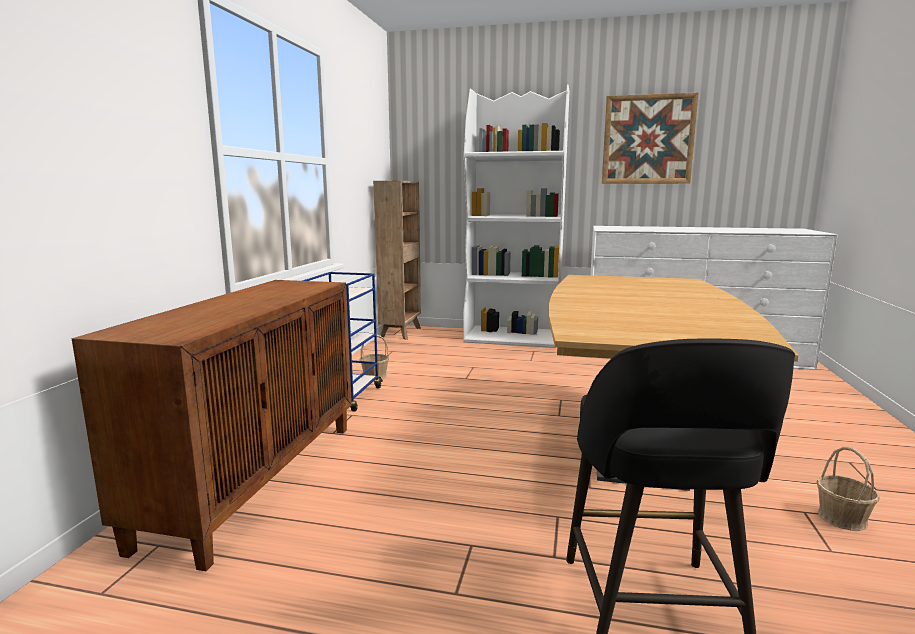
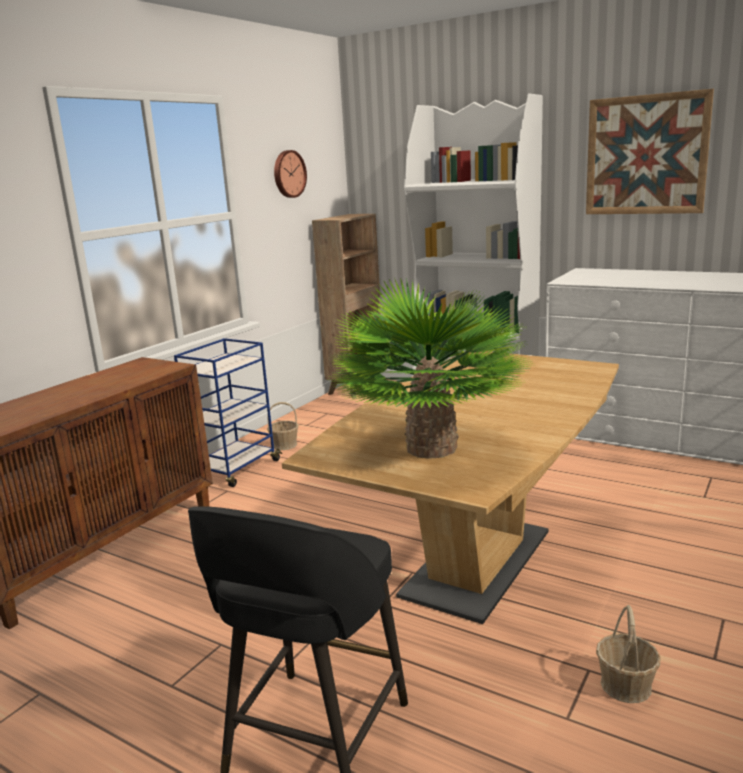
camera: 20 degrees right, 5 degrees up
(359, 136) = (288, 174): none -> wall clock
(669, 325) = (431, 448): none -> potted plant

